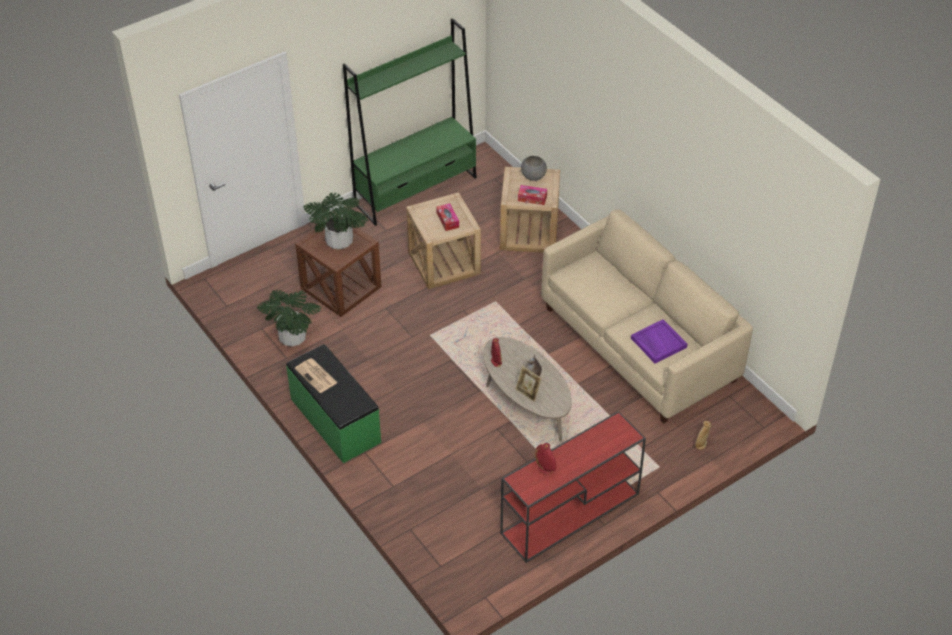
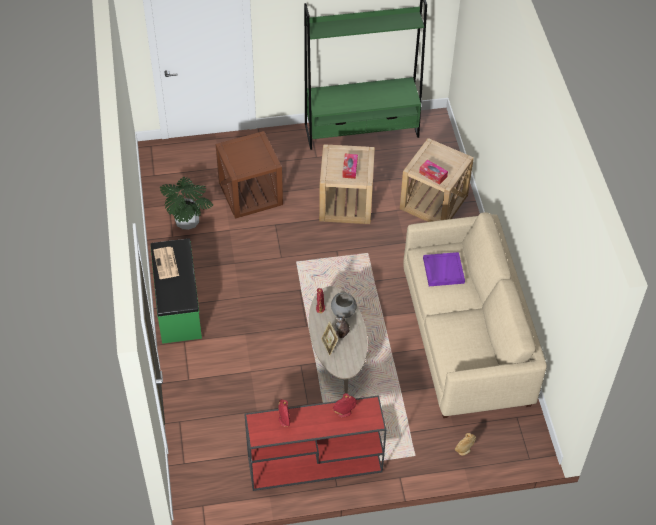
camera: 25 degrees right, 5 degrees up
(339, 241) = (251, 155): potted plant -> none
(533, 176) = (446, 155): grey bowl -> grey bowl (343, 312)
(597, 439) = (344, 413): none -> red vase
(658, 343) = (461, 346): purple tray -> purple tray (443, 270)

